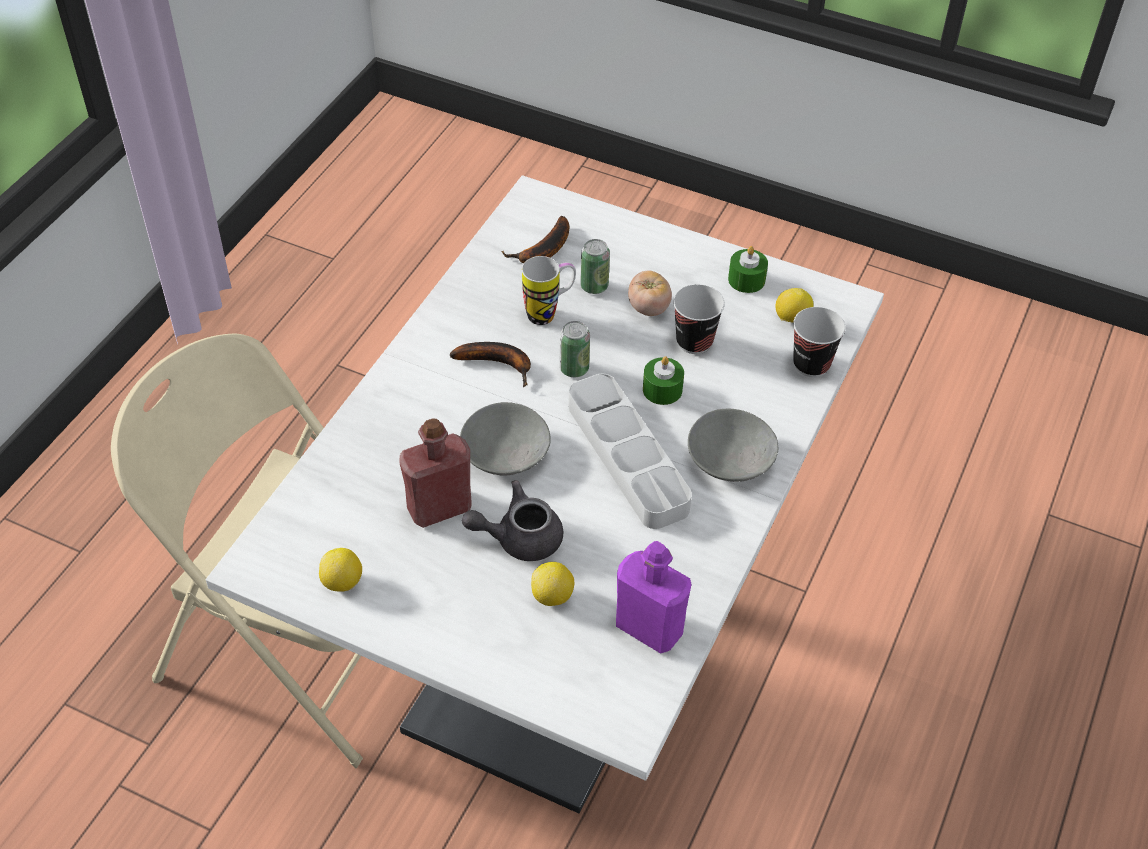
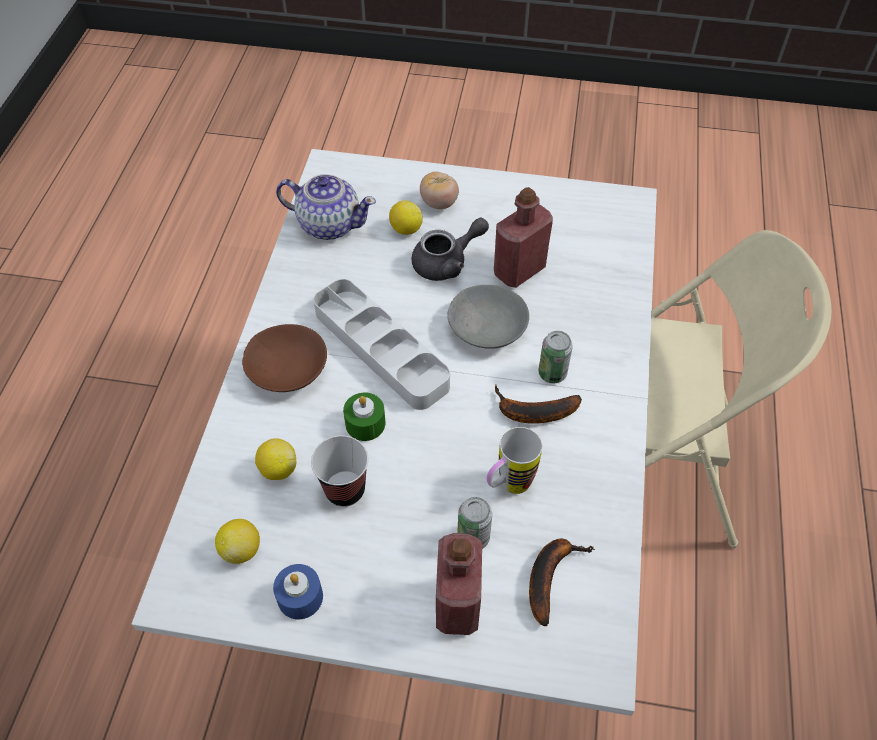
camera: 165 degrees right, 5 degrees up
(343, 582) = (560, 205): lemon -> lemon (278, 469)
(574, 368) = (458, 425): can -> can (552, 373)
(623, 250) = (457, 604): none -> red bottle
(648, 308) = (404, 522): tomato -> tomato (439, 203)
(649, 628) = (329, 224): purple bottle -> teapot
(731, 459) = (286, 368): grey bowl -> brown bowl
(746, 279) = (300, 597): green candle -> blue candle
(811, 364) = (216, 493): cup -> none

